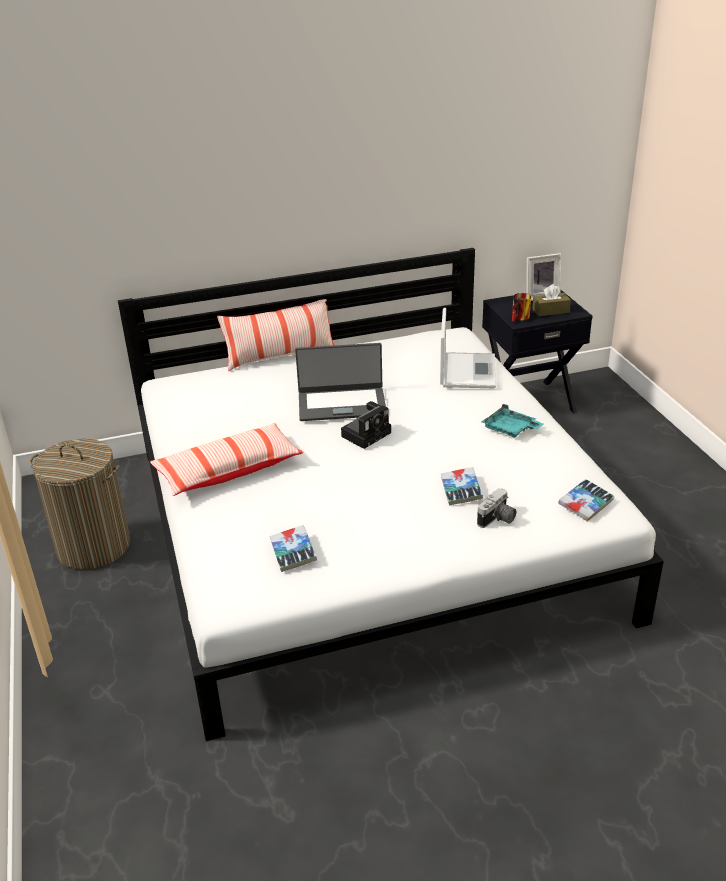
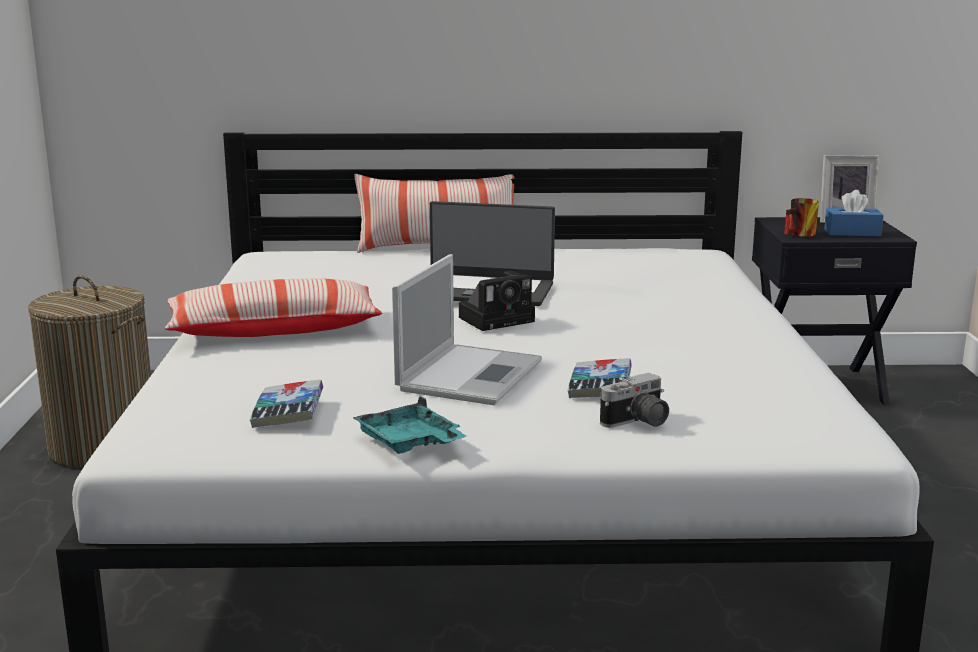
camera: 15 degrees right, 15 degrees down
(467, 370) = (693, 280): laptop -> laptop (471, 374)
(510, 429) = (723, 339): turquoise tray -> turquoise tray (410, 442)
(550, 311) = (852, 232): brown tissue box -> blue tissue box
(585, 504) = (801, 424): book -> none

